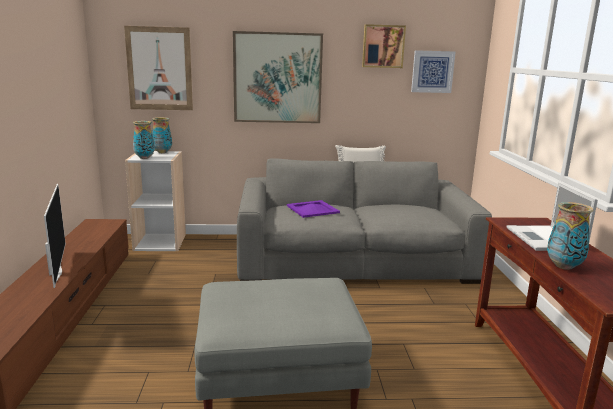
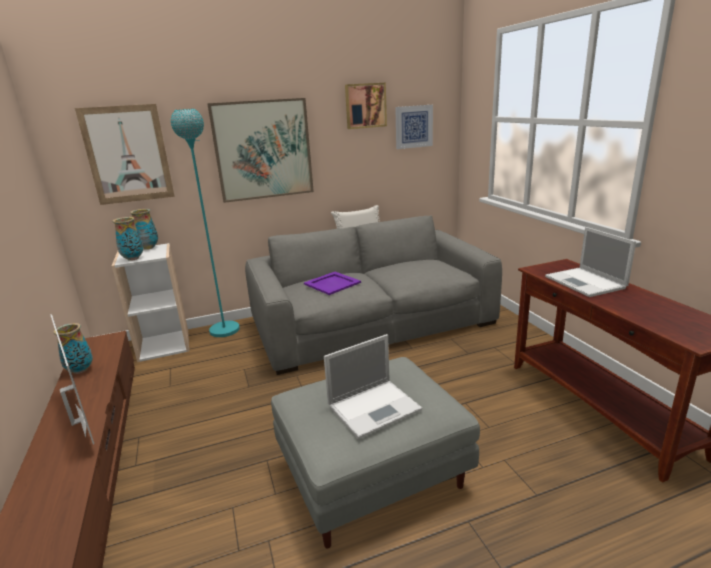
camera: 15 degrees left, 5 degrees up
(216, 240) = (225, 330): none -> turquoise floor lamp
(280, 306) = (375, 407): none -> laptop
(563, 266) = (625, 310): vase -> vase (80, 371)

